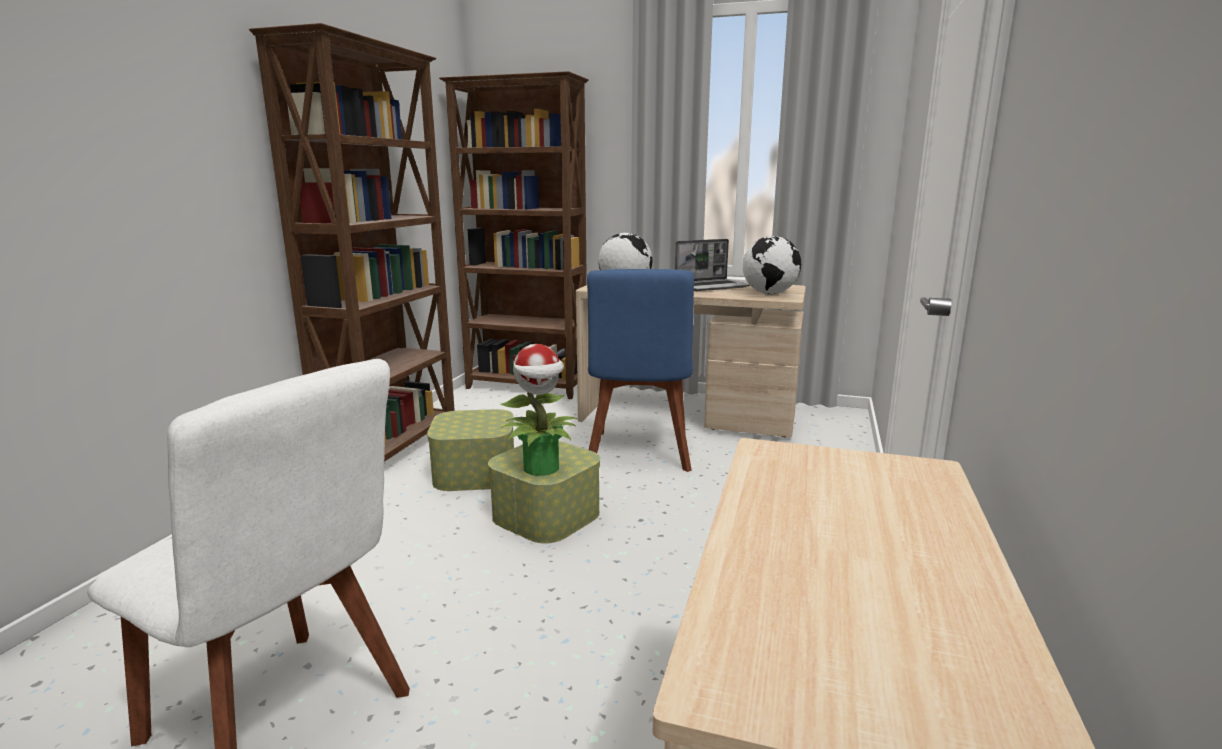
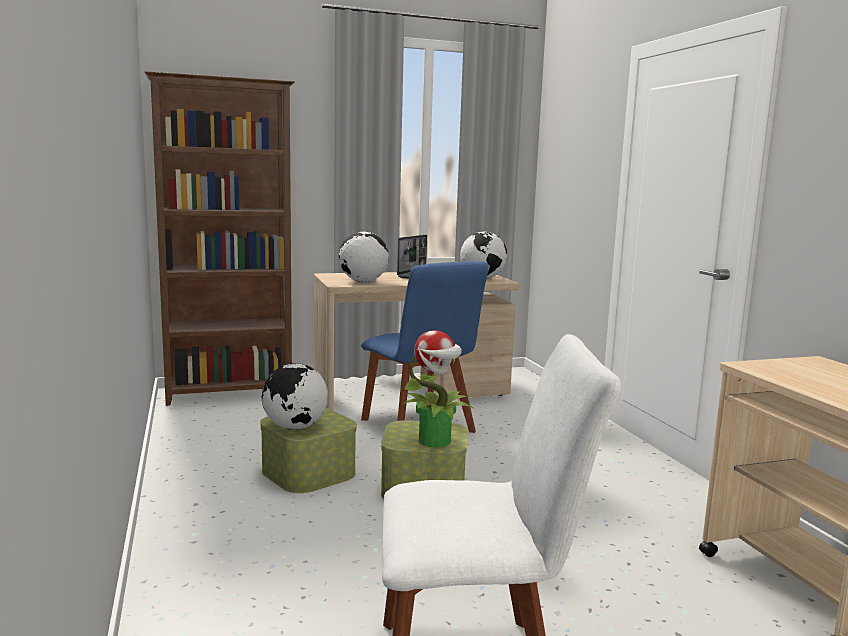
camera: 35 degrees left, 5 degrees down
(394, 449) = (190, 472): brown bookcase -> none
(452, 425) = (295, 427): none -> globe

